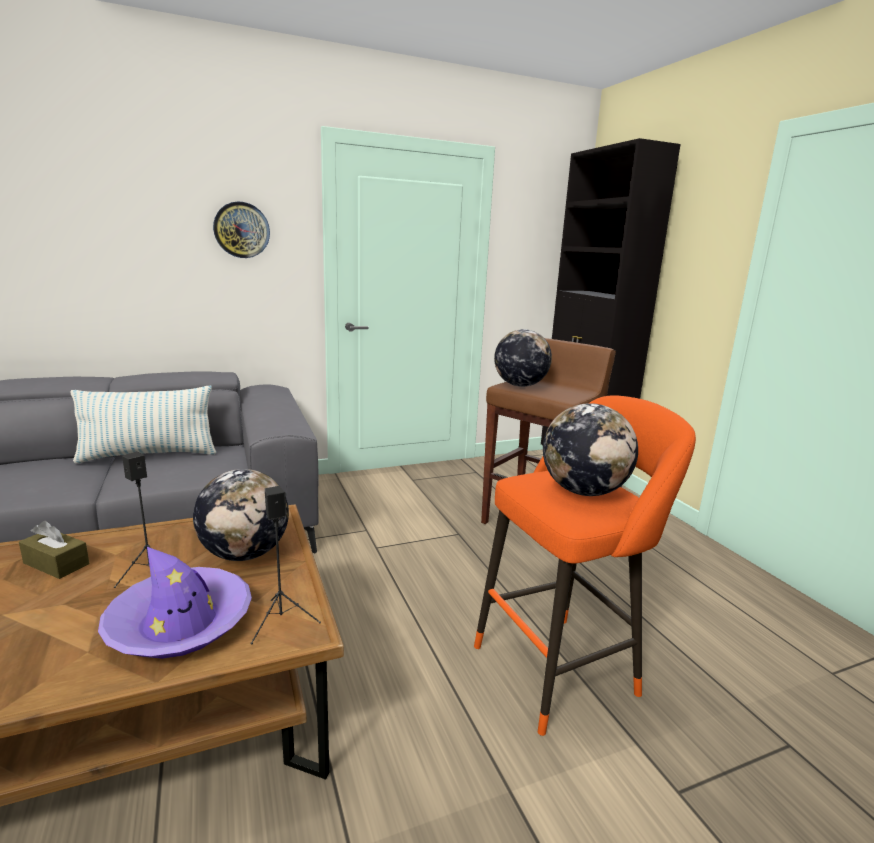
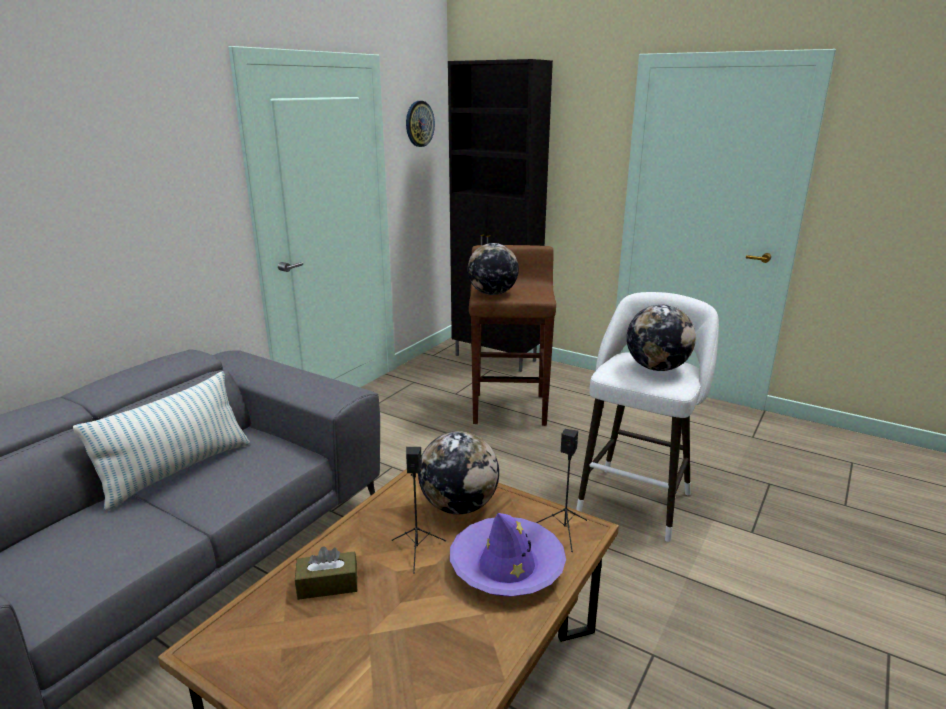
camera: 35 degrees left, 5 degrees up
(241, 230) = (166, 179): wall clock -> wall clock (419, 124)
(562, 667) = (636, 499): orange stool -> white stool

